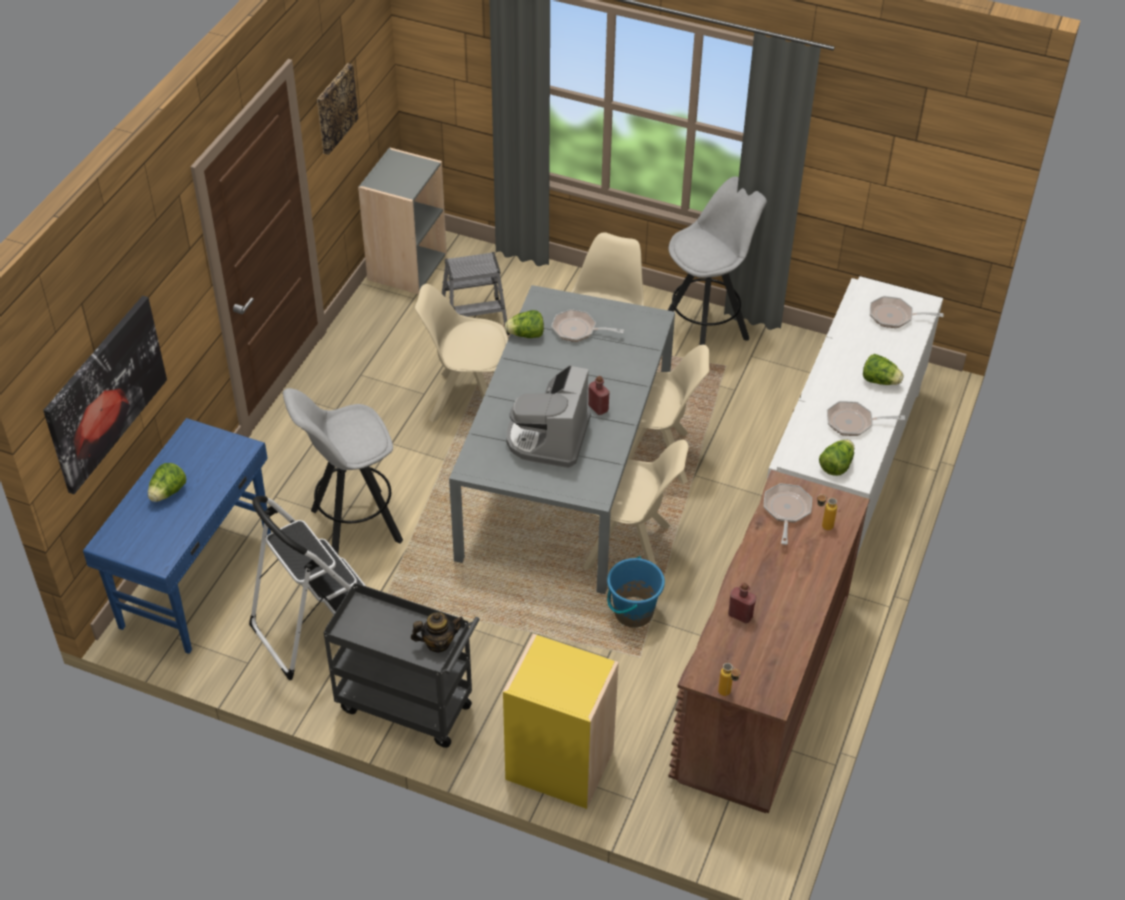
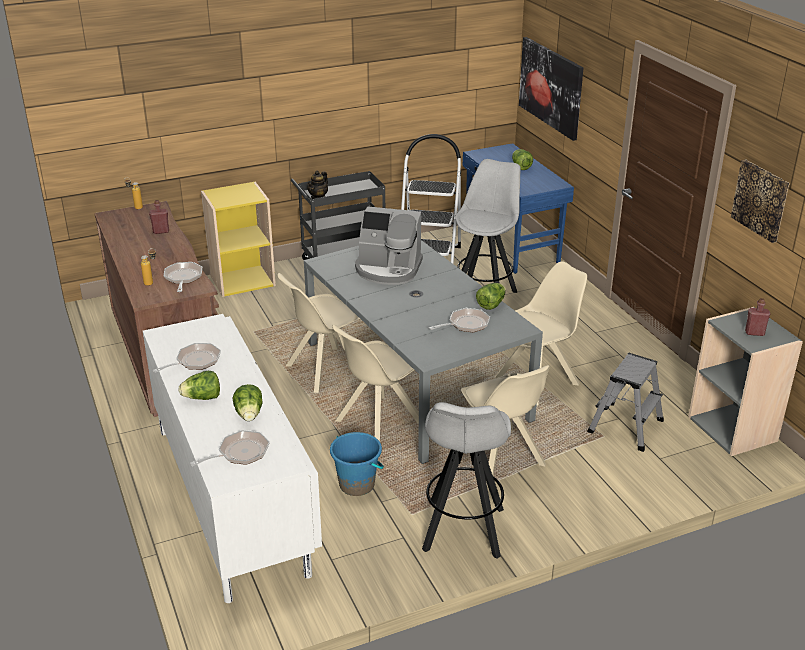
camera: 135 degrees right, 15 degrees down
(548, 437) = (388, 269): coffee machine -> coffee machine turned 135 degrees clockwise
(598, 408) = (383, 295): red bottle -> red bottle (754, 333)
(633, 612) = (281, 345): blue bucket -> blue bucket (357, 484)
(786, 511) = (183, 278): frying pan -> frying pan turned 150 degrees counterclockwise
(836, 466) = (181, 332): lettuce -> lettuce (249, 415)

